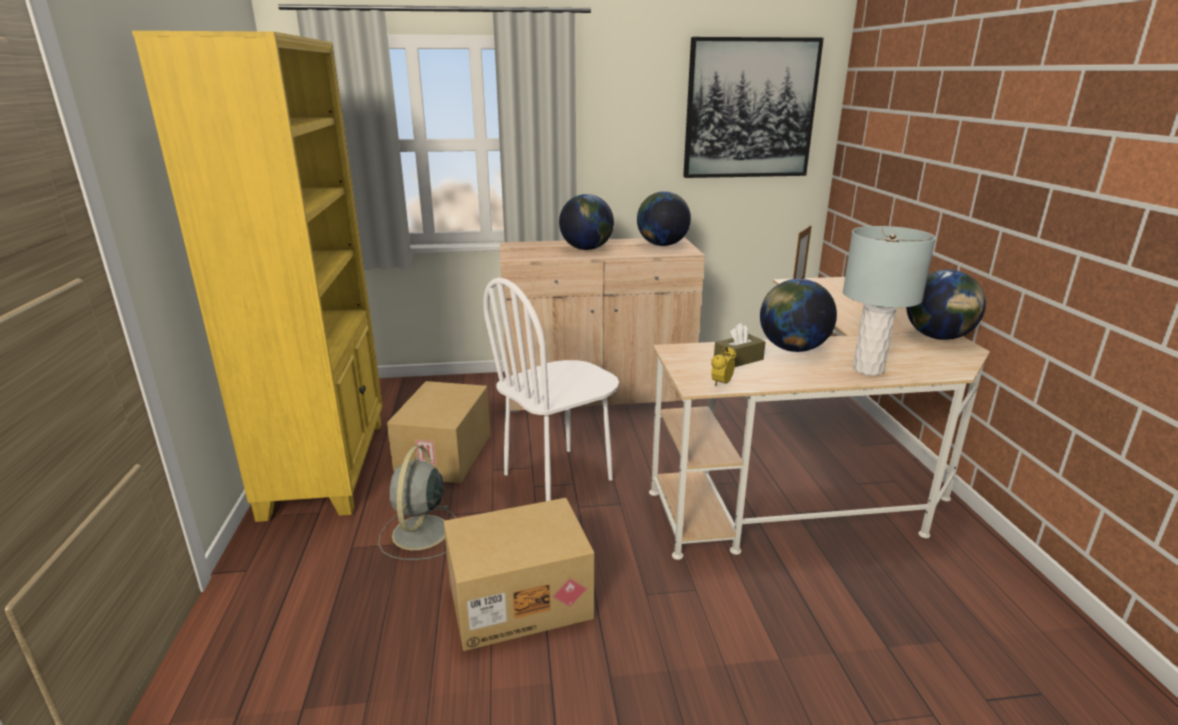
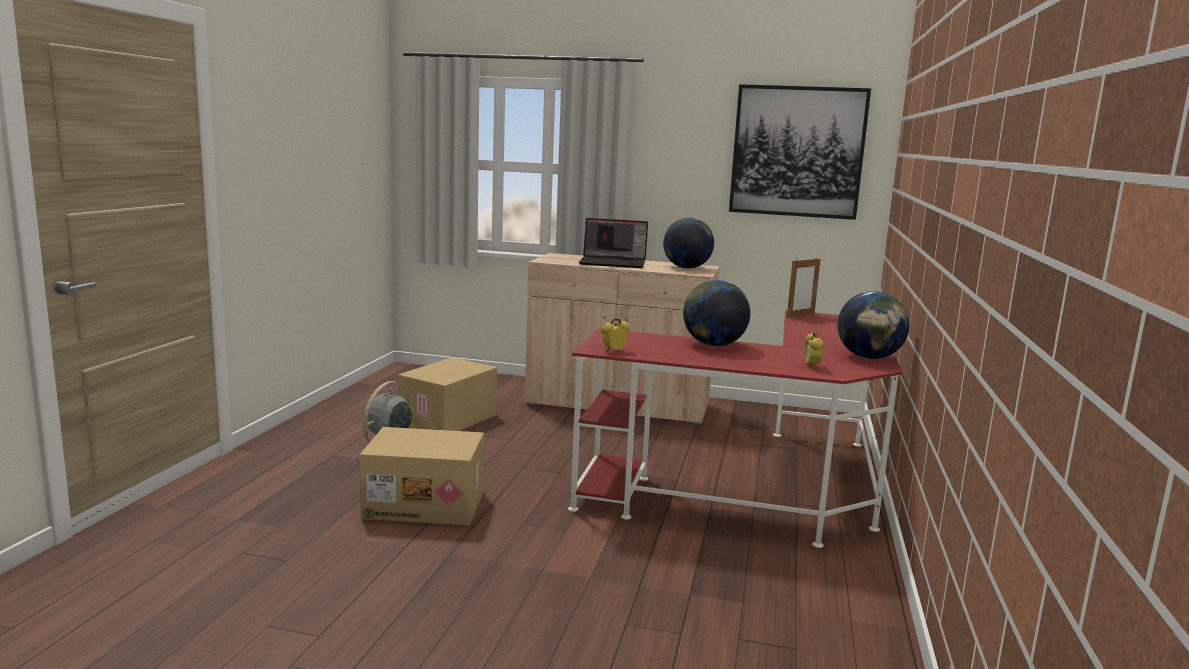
camera: 20 degrees right, 10 degrees down
(328, 466) = (356, 410): yellow bookcase -> none
(558, 477) = (525, 448): white chair -> none
(586, 249) = (614, 263): globe -> laptop
(738, 360) = (653, 343): brown tissue box -> none
(814, 473) = (760, 489): beige desk -> red desk
(868, 369) = (757, 362): grey table lamp -> none
(916, 363) = (811, 366): none -> alarm clock

